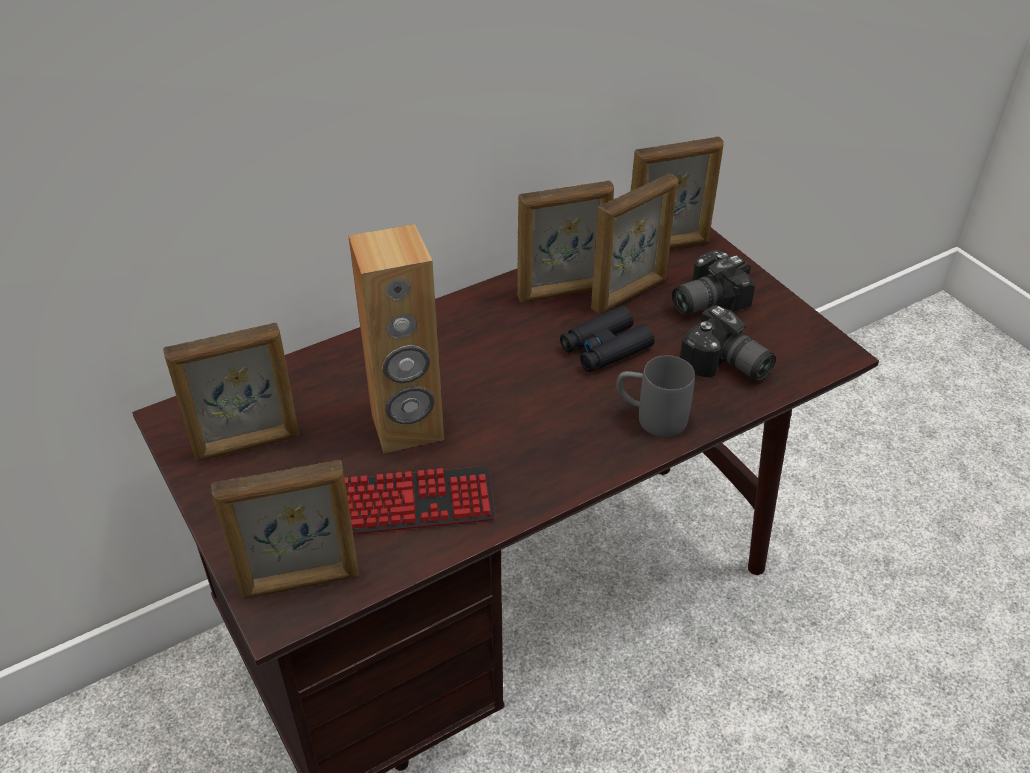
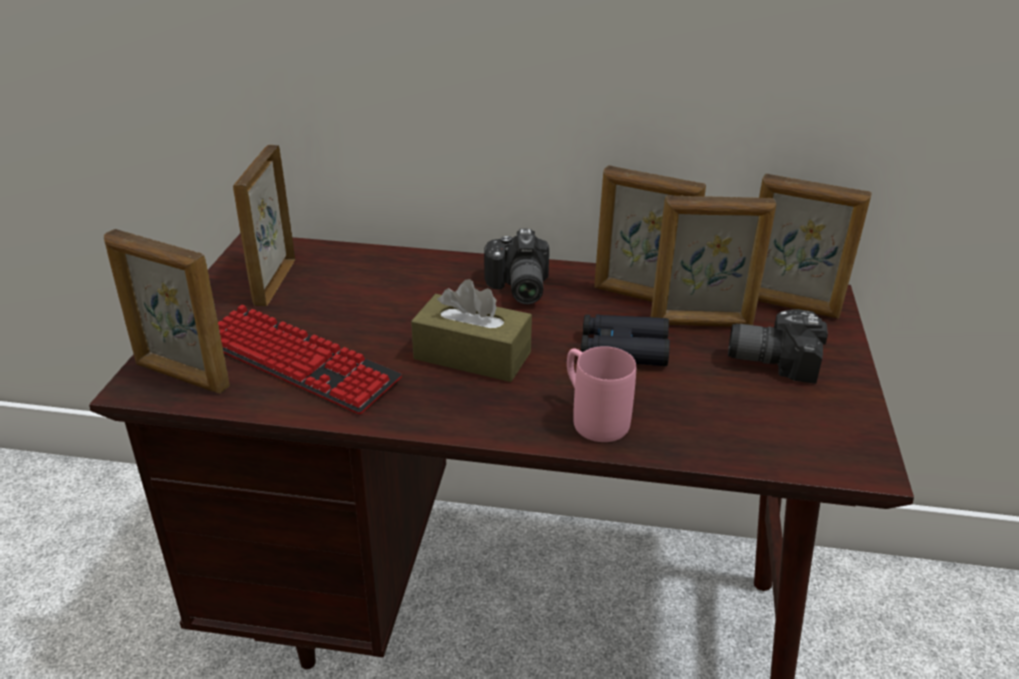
camera: 40 degrees right, 10 degrees down
(247, 445) = (274, 282): picture frame -> picture frame turned 75 degrees clockwise
(407, 427) = (389, 324): brown speaker -> none
(508, 417) = (472, 355): none -> brown tissue box
(650, 418) = (592, 417): grey mug -> pink mug
(725, 366) = (723, 417): camera -> camera (516, 288)

